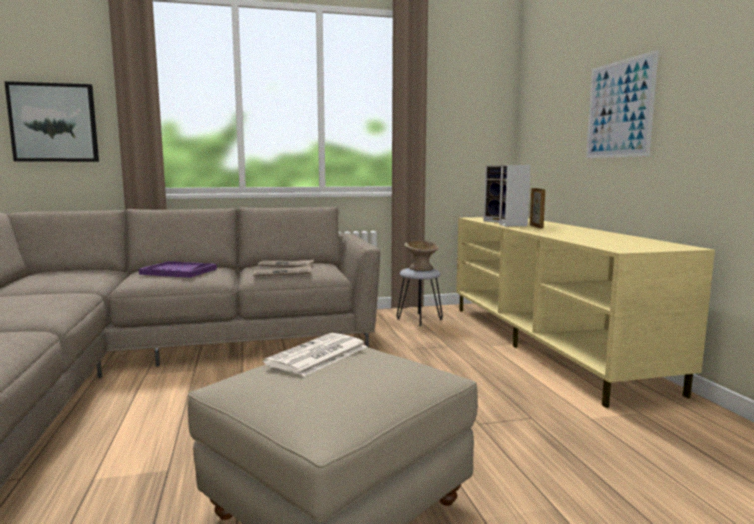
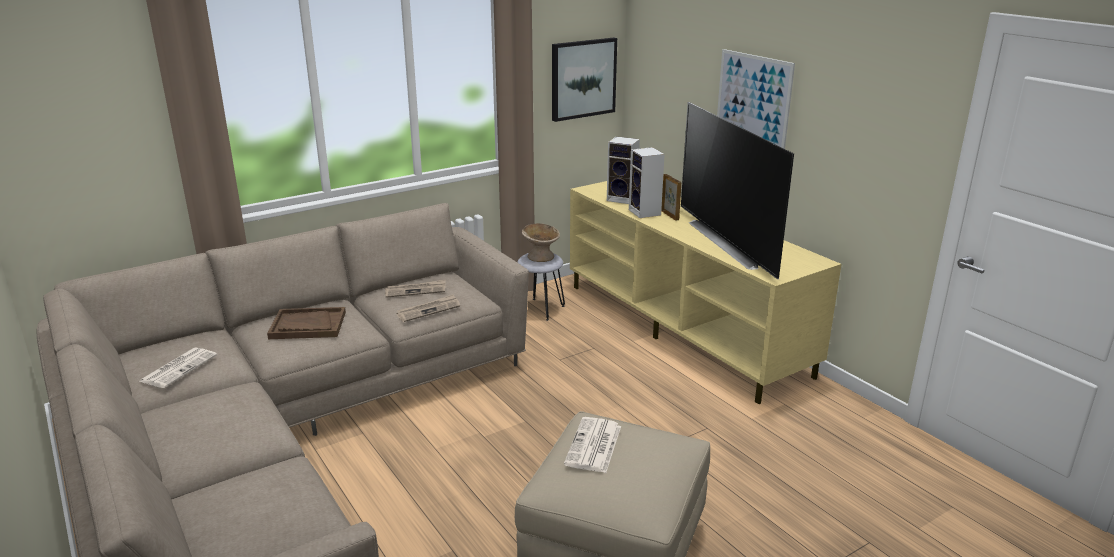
camera: 20 degrees left, 15 degrees up
(54, 123) = (80, 150): picture -> picture (583, 78)
(54, 279) = (179, 368): none -> newspaper
(178, 271) = (307, 325): purple tray -> brown tray
(588, 236) = (731, 242): none -> television

